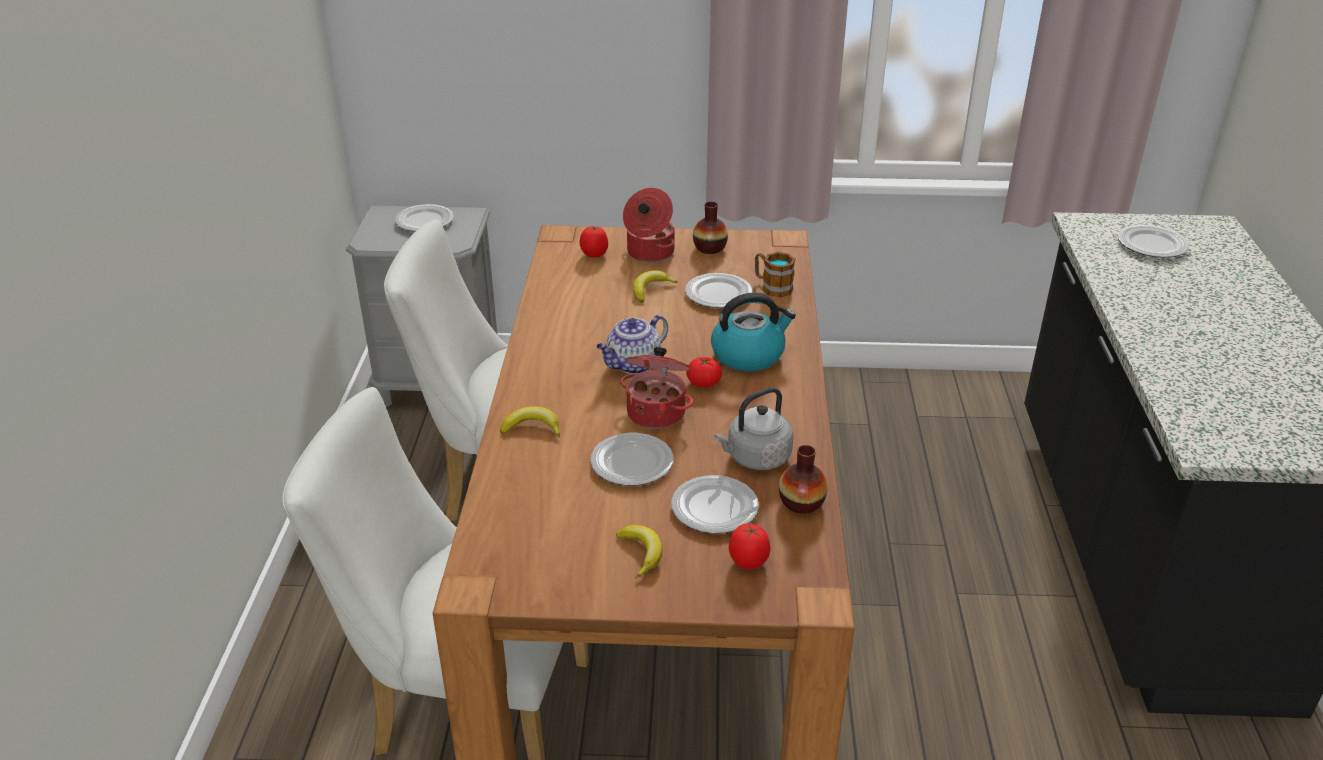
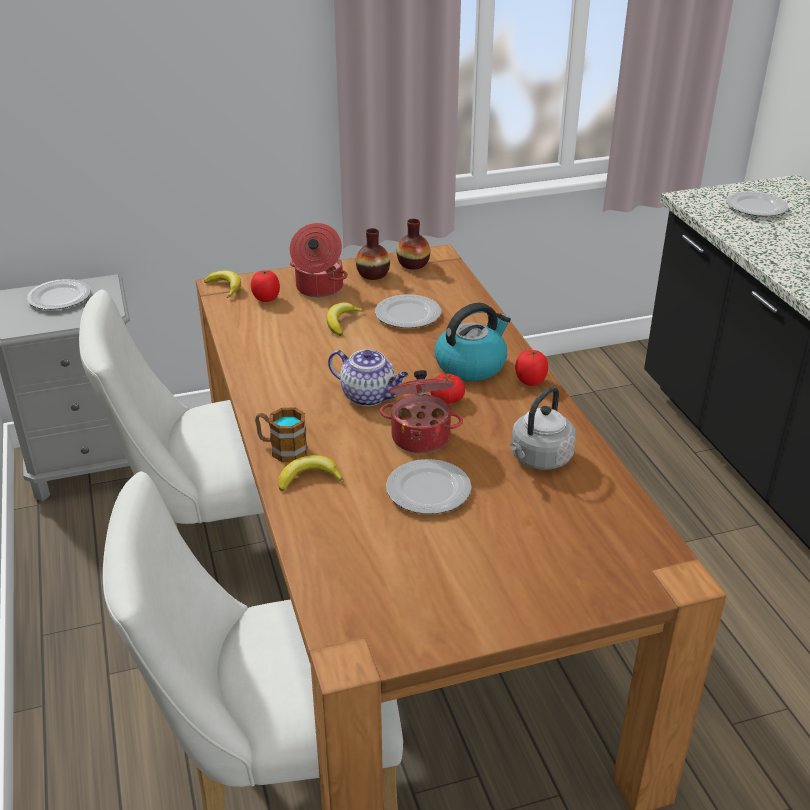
camera: 20 degrees left, 0 degrees up
(633, 365) = (369, 396): teapot -> teapot turned 90 degrees counterclockwise
(641, 553) = (493, 576): banana -> banana (225, 287)
(713, 509) = (532, 516): plate -> none
(748, 561) = (595, 558): tomato -> tomato (530, 381)
(772, 287) = (452, 299): mug -> mug (282, 449)
(801, 502) = (606, 491): vase -> vase (413, 264)

